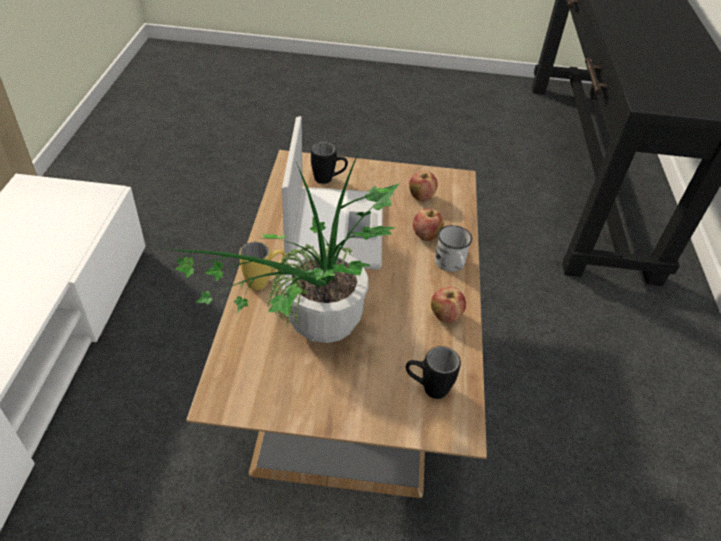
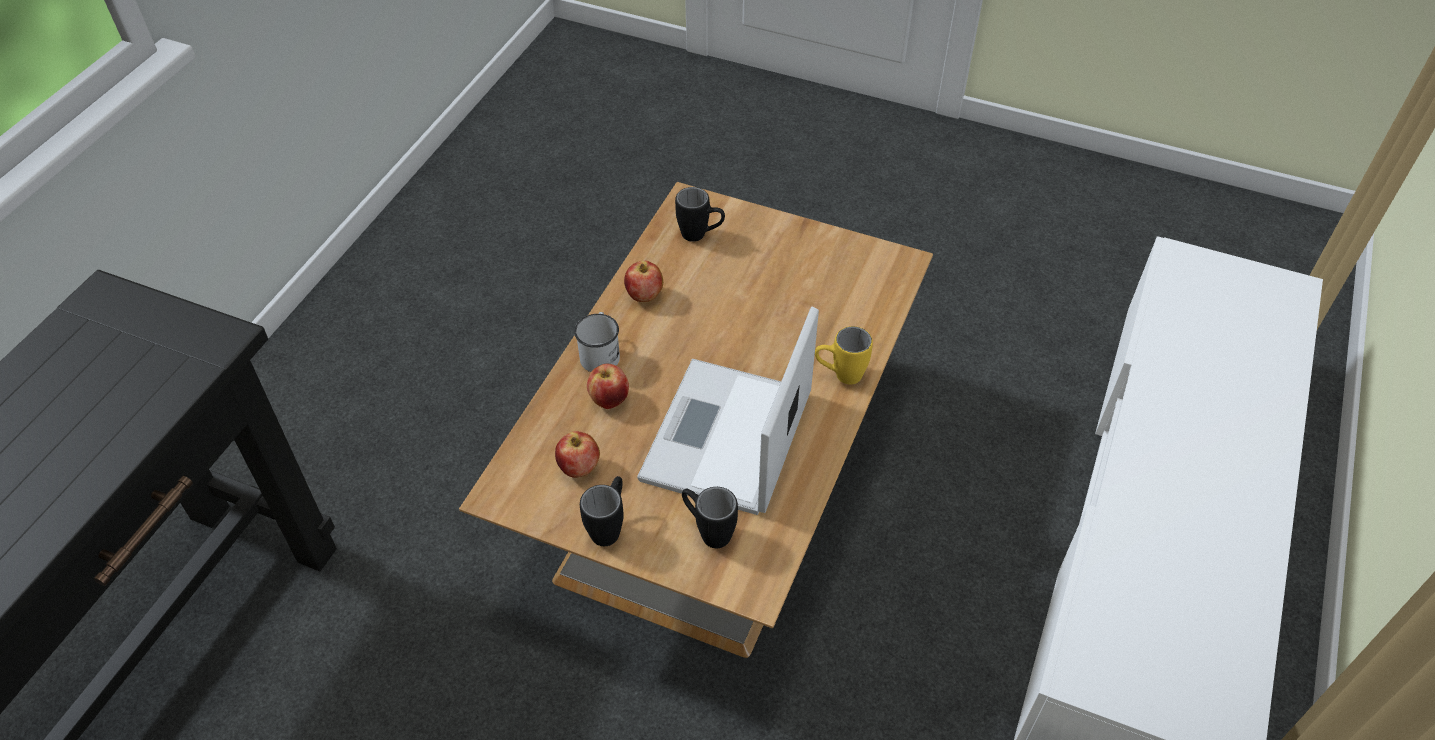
camera: 160 degrees left, 5 degrees up
(312, 335) = (798, 303): potted plant -> none
(386, 174) = (609, 526): none -> black mug

